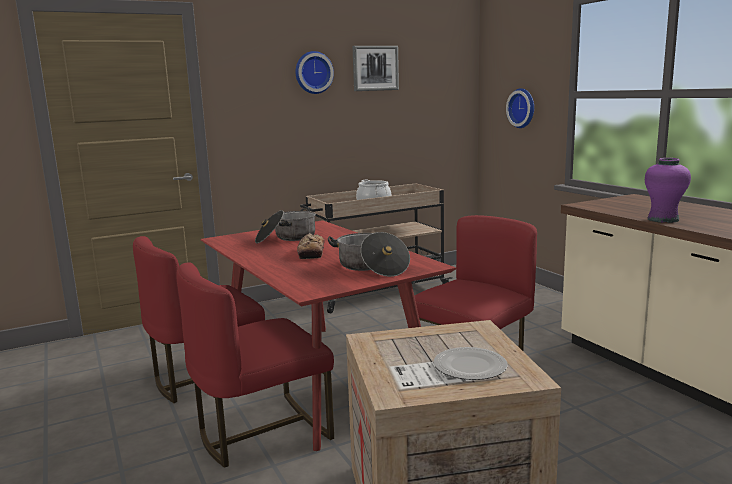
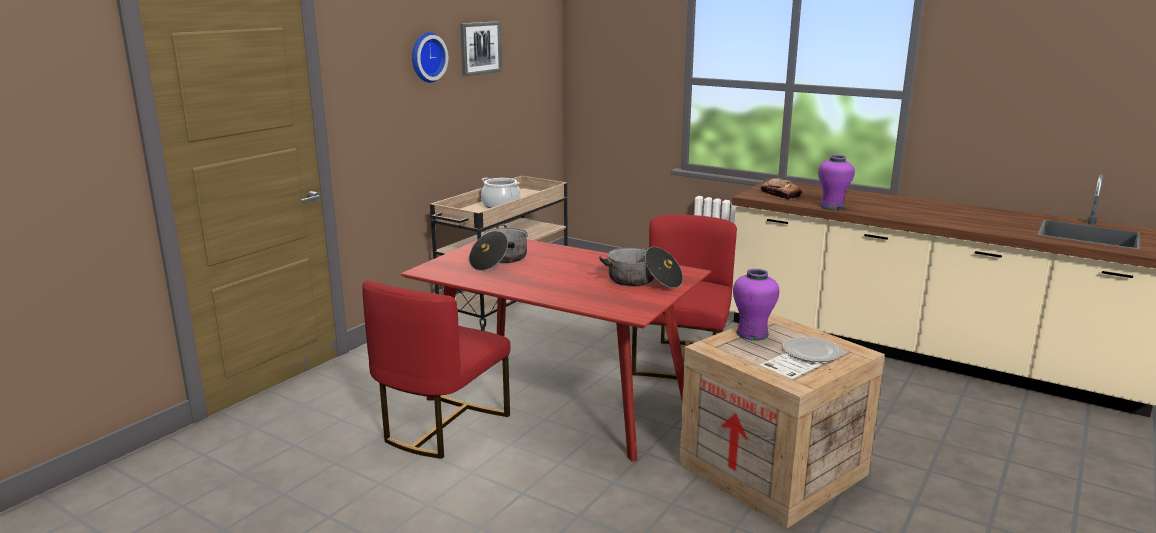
camera: 30 degrees left, 5 degrees up
(261, 431) = (566, 459): red chair -> none
(311, 253) = (559, 274): bread -> bread (780, 194)
(433, 335) = (752, 334): none -> purple vase
(523, 108) = (626, 89): wall clock -> none

